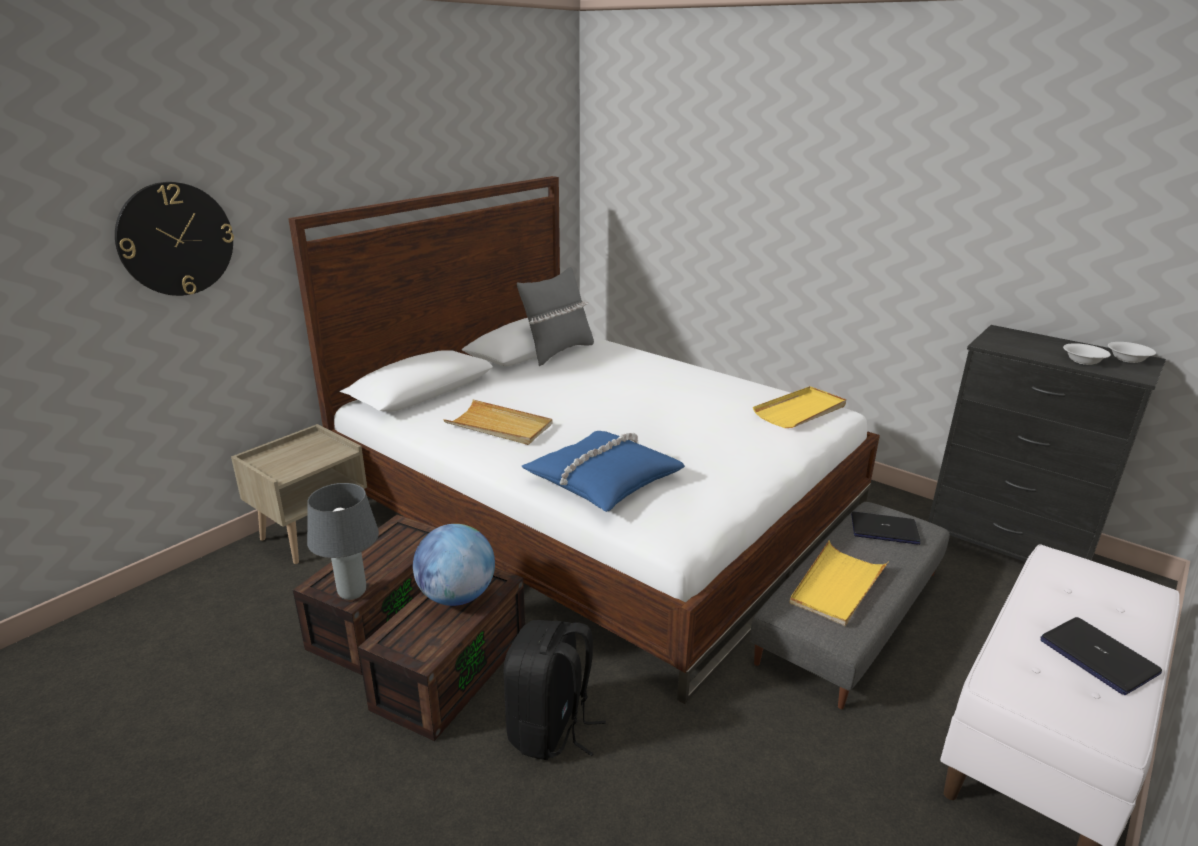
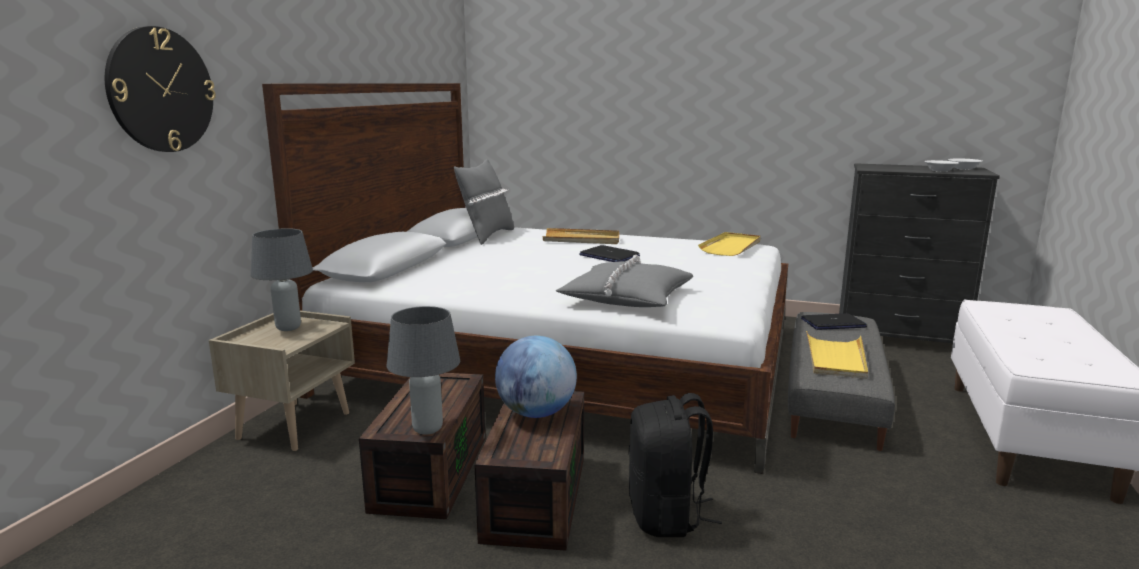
camera: 20 degrees left, 10 degrees down
(307, 449) = (289, 328): none -> grey table lamp
(499, 426) = (492, 279): beige tray -> beige tray (581, 239)
(602, 480) = (626, 297): blue pillow -> grey pillow
(1097, 656) = (1067, 344): laptop -> laptop (609, 256)

